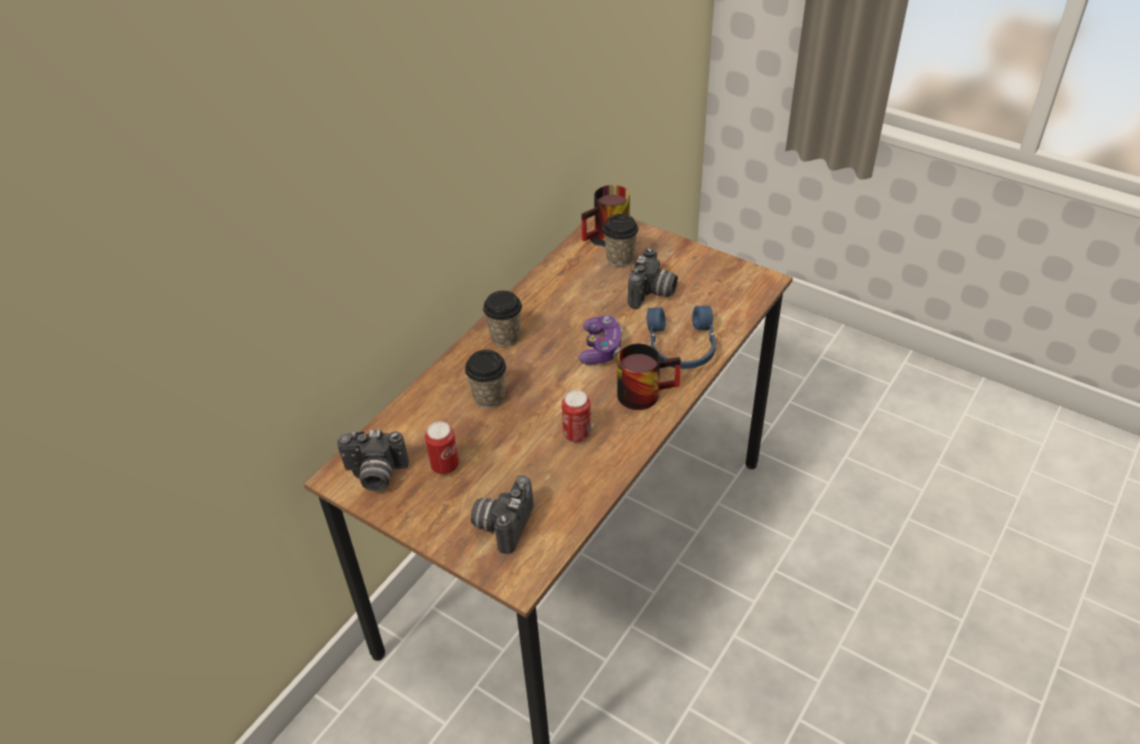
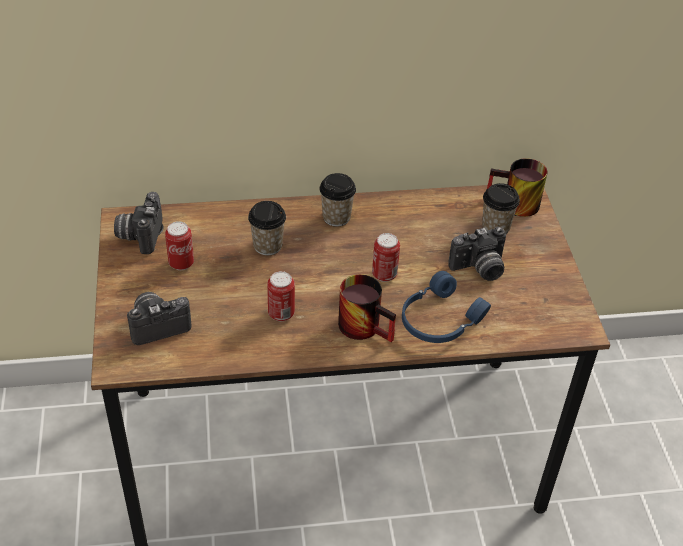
camera: 45 degrees right, 0 degrees up
(375, 475) = (140, 235): camera -> camera turned 45 degrees clockwise
(601, 348) = (384, 275): game controller -> can

